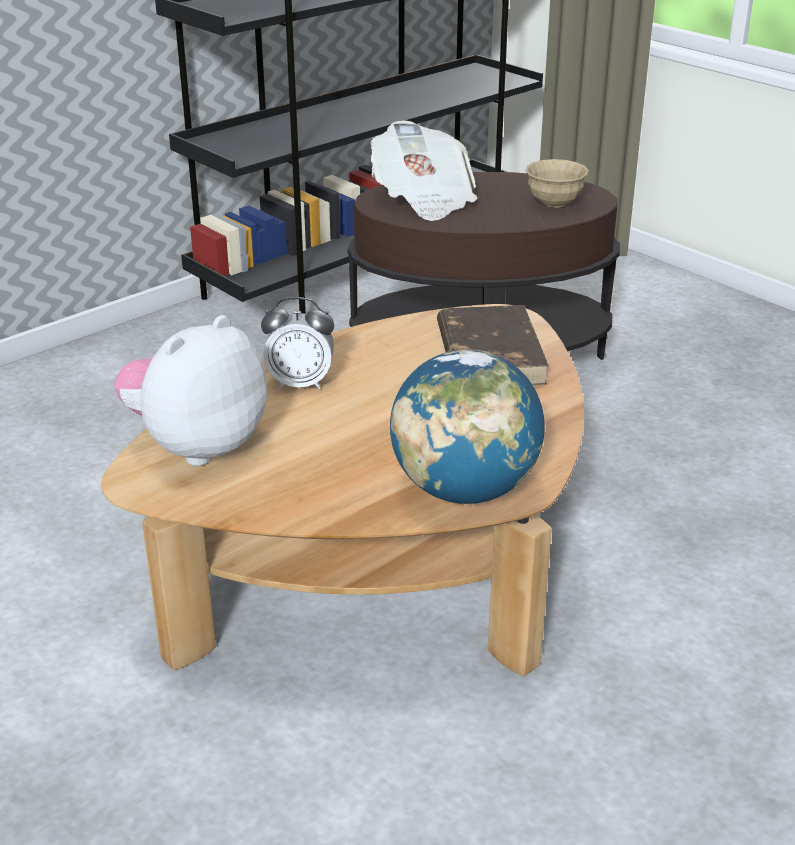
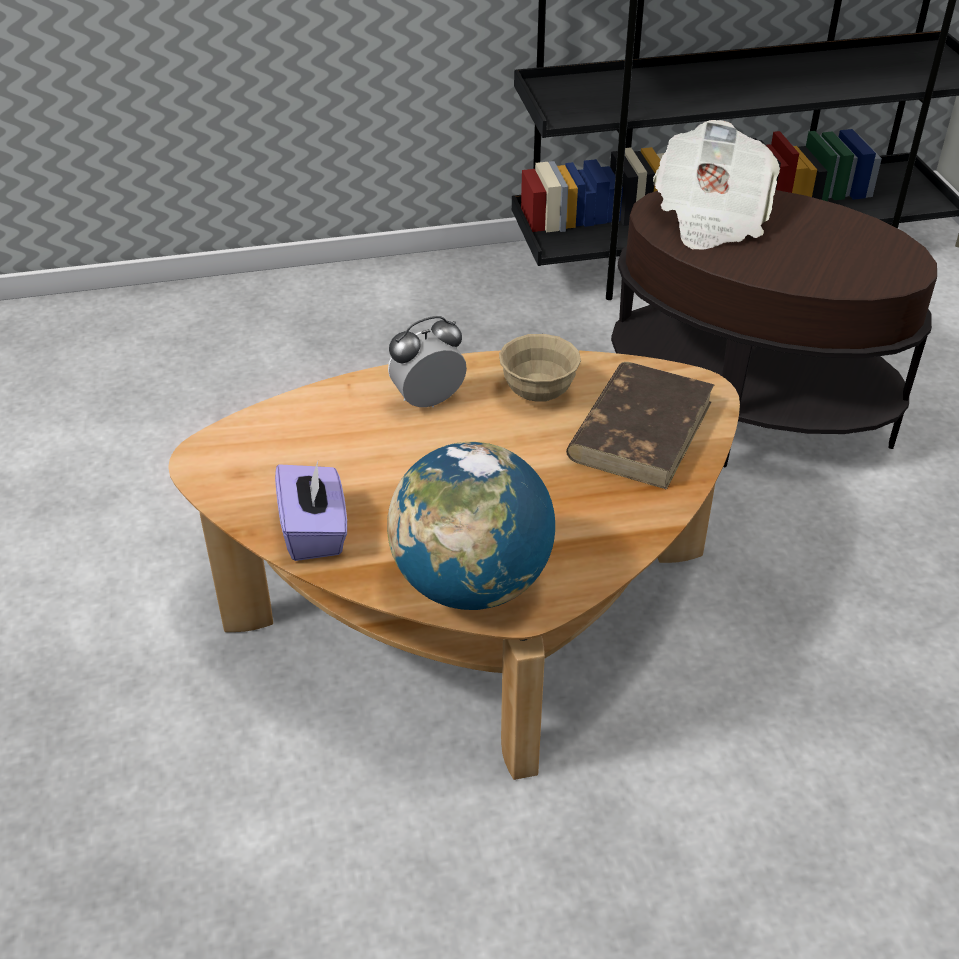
camera: 30 degrees right, 10 degrees up
(197, 446) = (281, 438): plush toy -> none
(297, 499) = (315, 532): none -> purple tissue box
(300, 383) = (428, 401): alarm clock -> alarm clock turned 120 degrees clockwise
(554, 203) = (852, 263): beige bowl -> beige bowl (538, 393)

